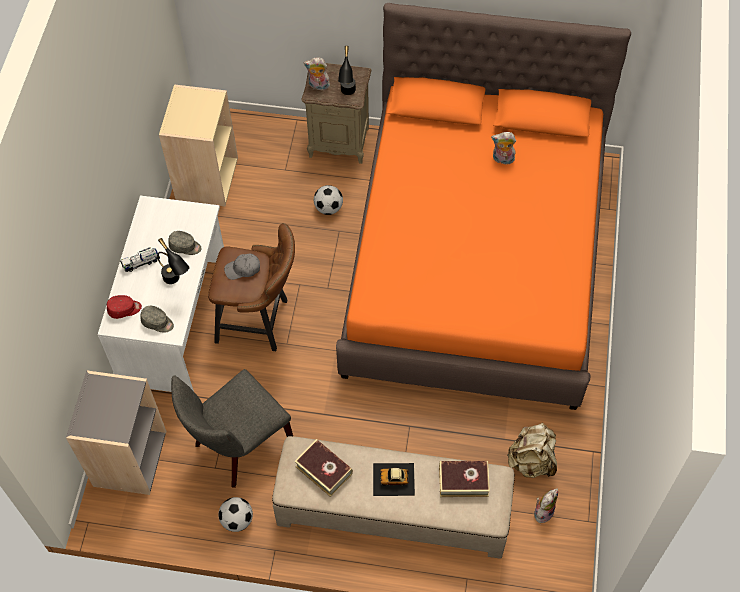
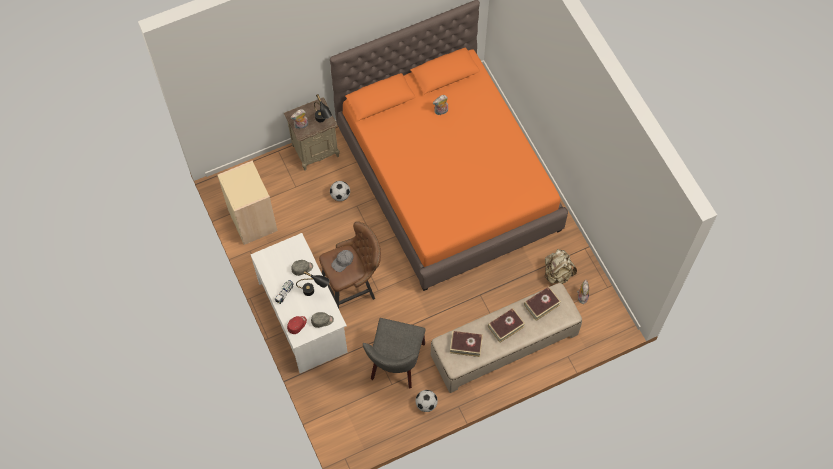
camera: 35 degrees left, 5 degrees up
(129, 457) = (339, 409): grey bookcase -> none
(394, 479) = (505, 327): toy car -> book

